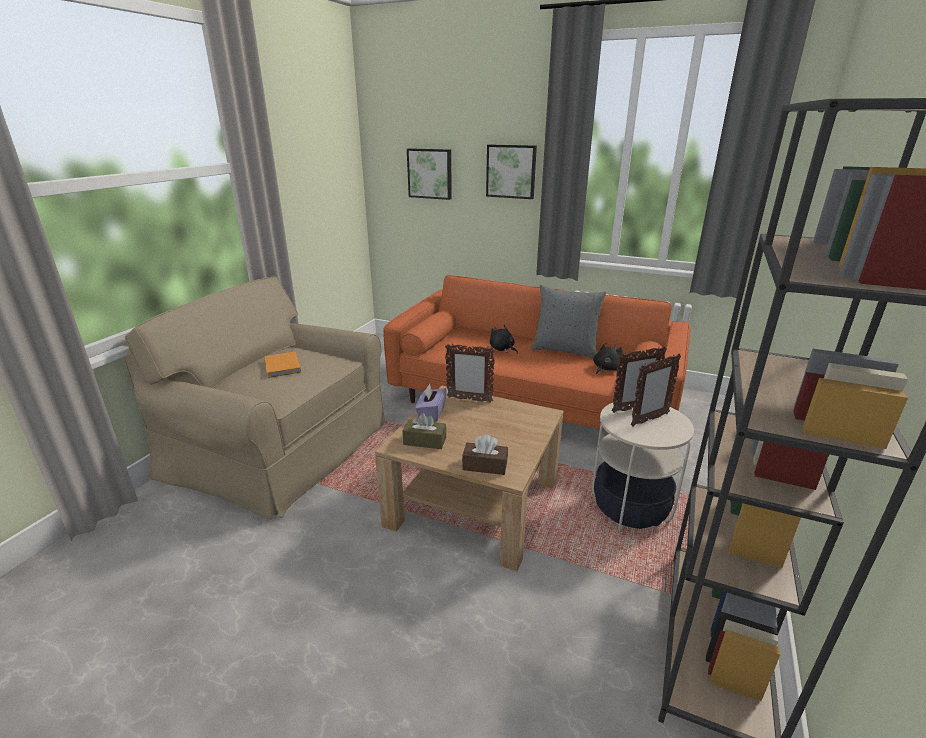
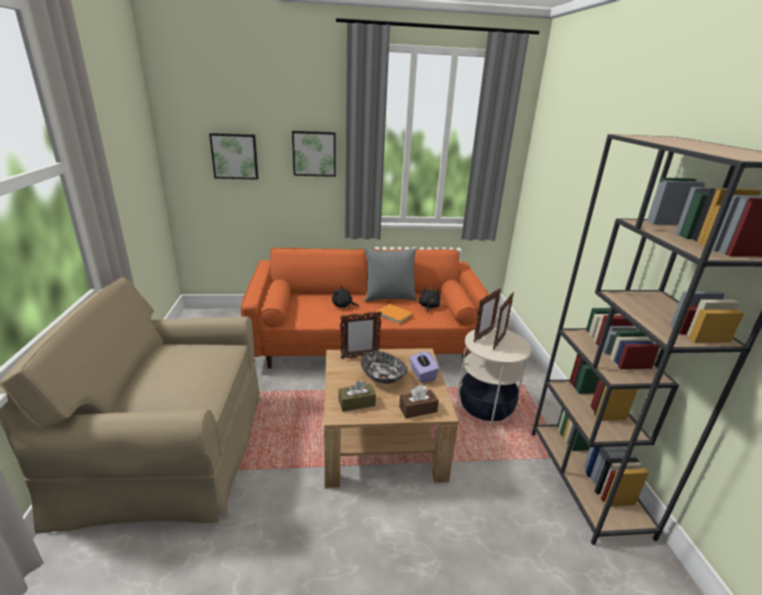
camera: 30 degrees left, 0 degrees up
(282, 367) = (176, 369): orange book -> orange book (394, 315)
(431, 413) = (340, 377): purple tissue box -> purple tissue box (422, 374)
(476, 425) = (383, 377): none -> bowl

